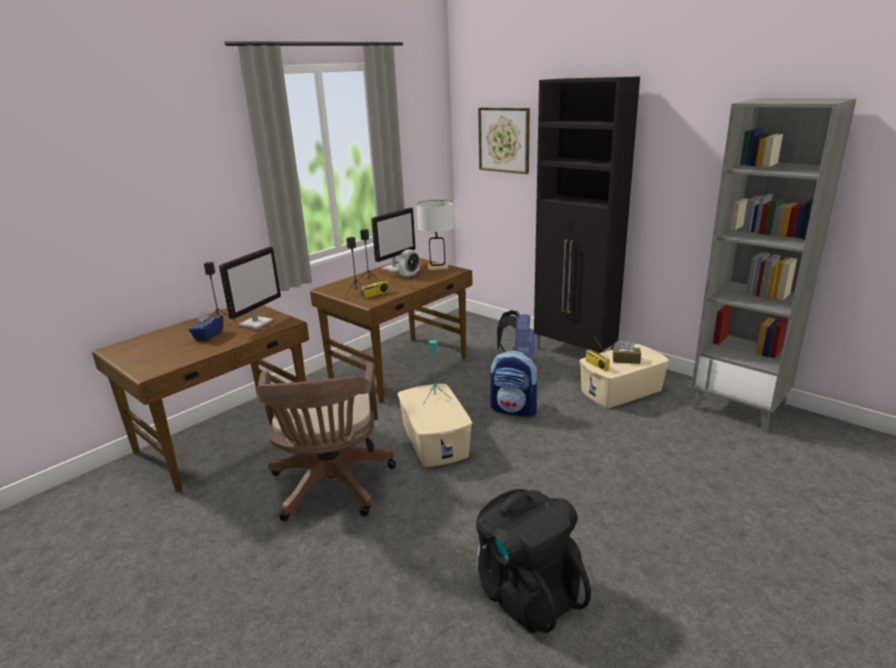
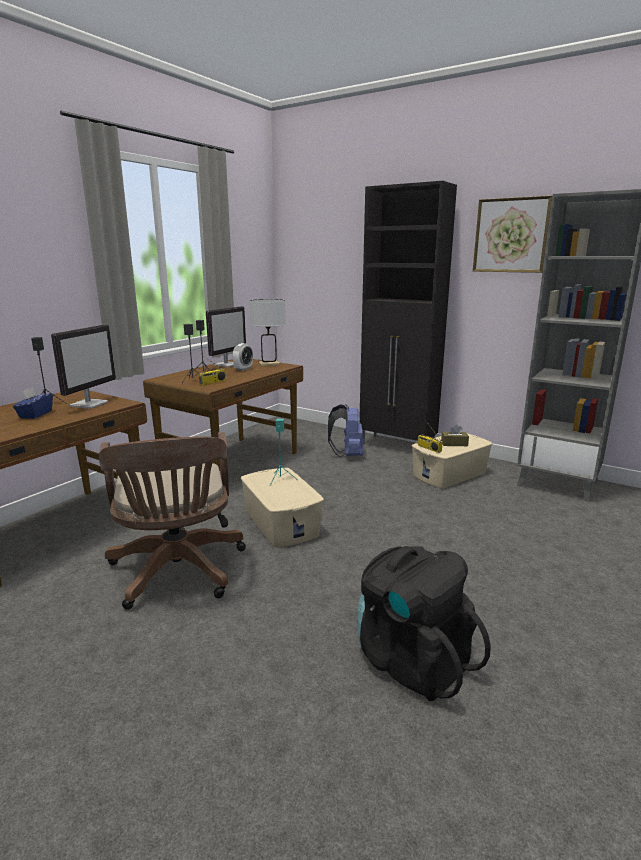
camera: 10 degrees left, 5 degrees down
(504, 140) = (326, 250): picture -> picture (511, 235)
(514, 409) = (354, 493): backpack -> none

